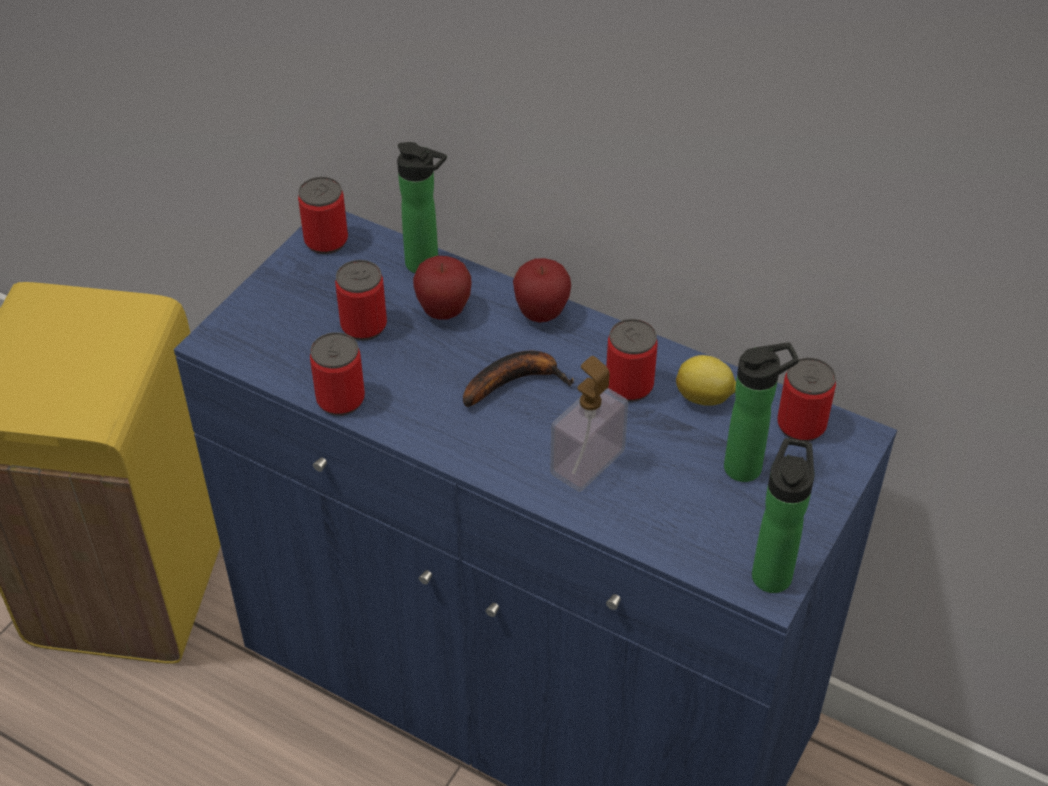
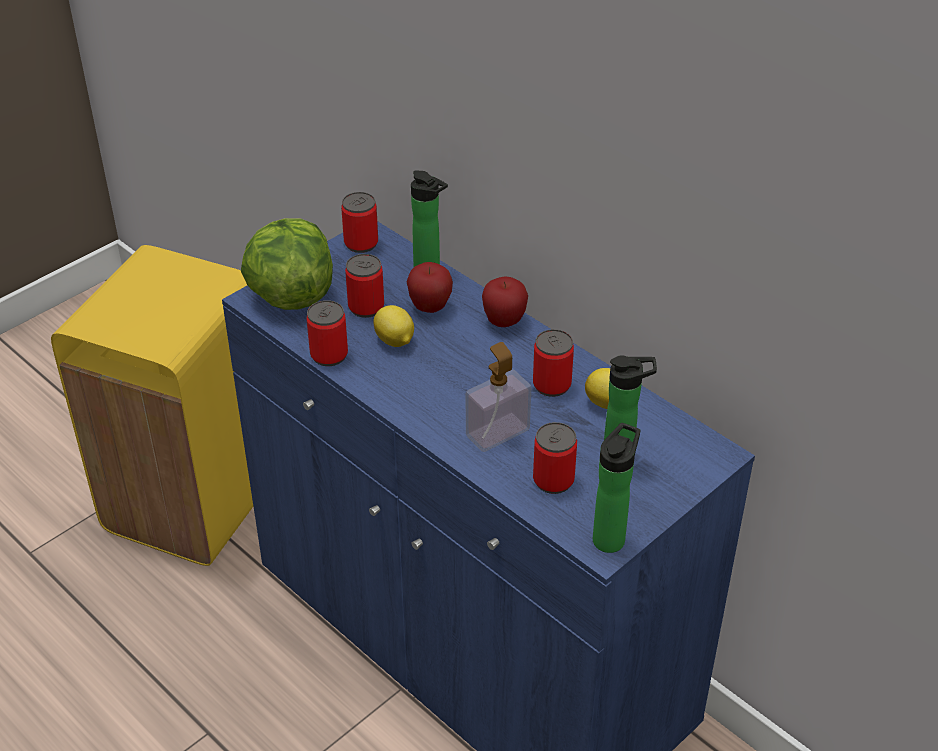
camera: 15 degrees right, 5 degrees down
(262, 327) = (291, 295): none -> lettuce
(417, 365) = (395, 341): none -> lemon
(515, 381) = (465, 366): banana -> none
(801, 425) = (677, 438): can -> can (553, 480)

